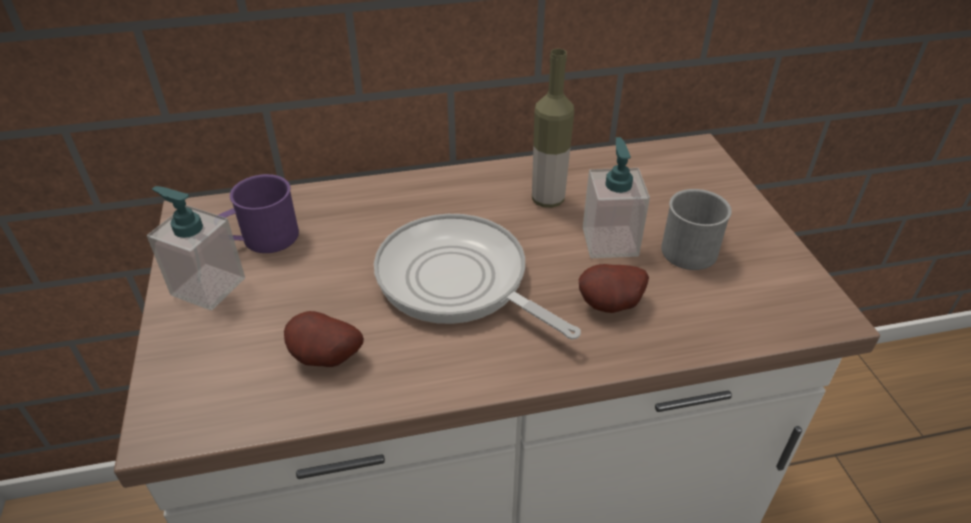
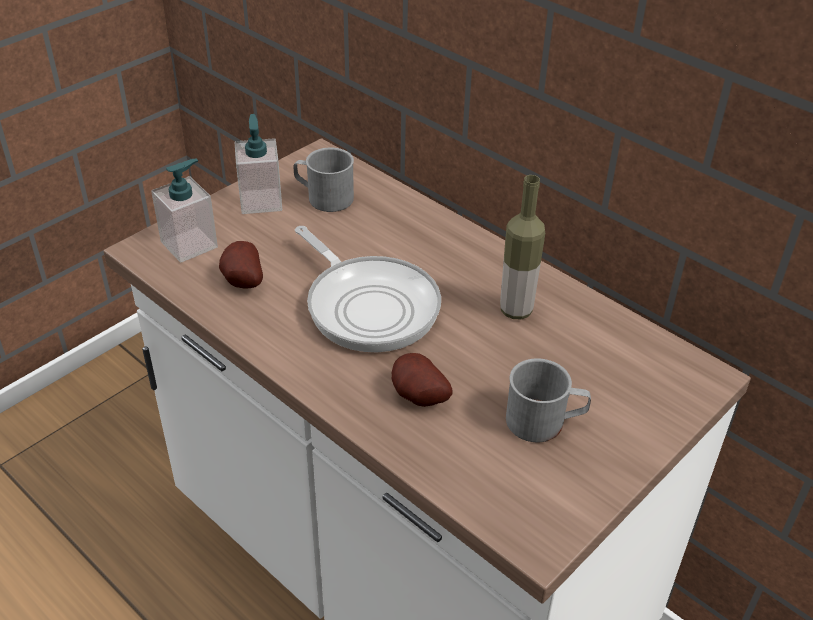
camera: 55 degrees right, 0 degrees up
(262, 239) = (324, 197): purple mug -> grey mug
(458, 282) = (369, 305): frying pan -> frying pan turned 135 degrees clockwise
(610, 241) = (498, 367): soap dispenser -> soap dispenser (189, 244)

